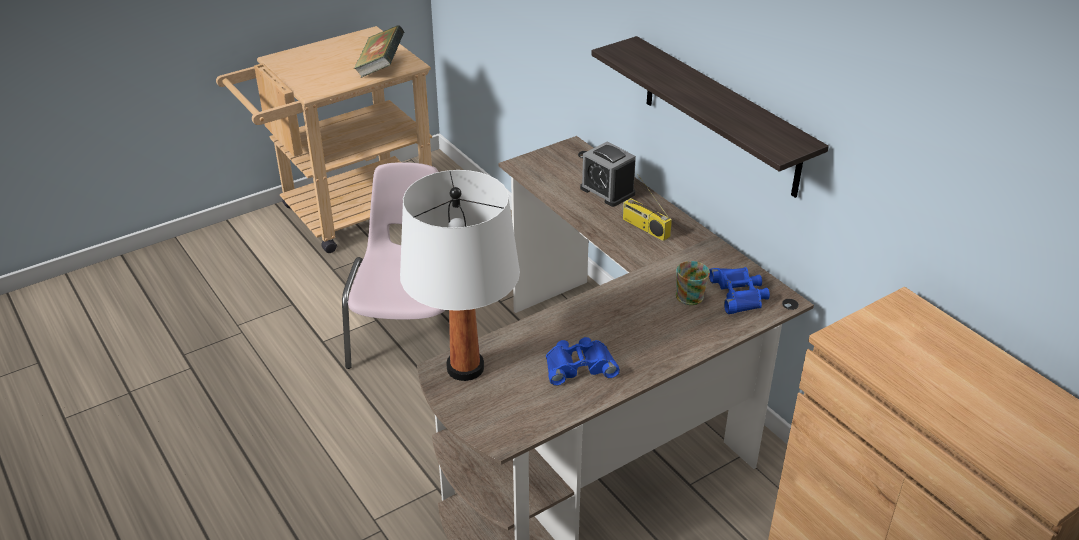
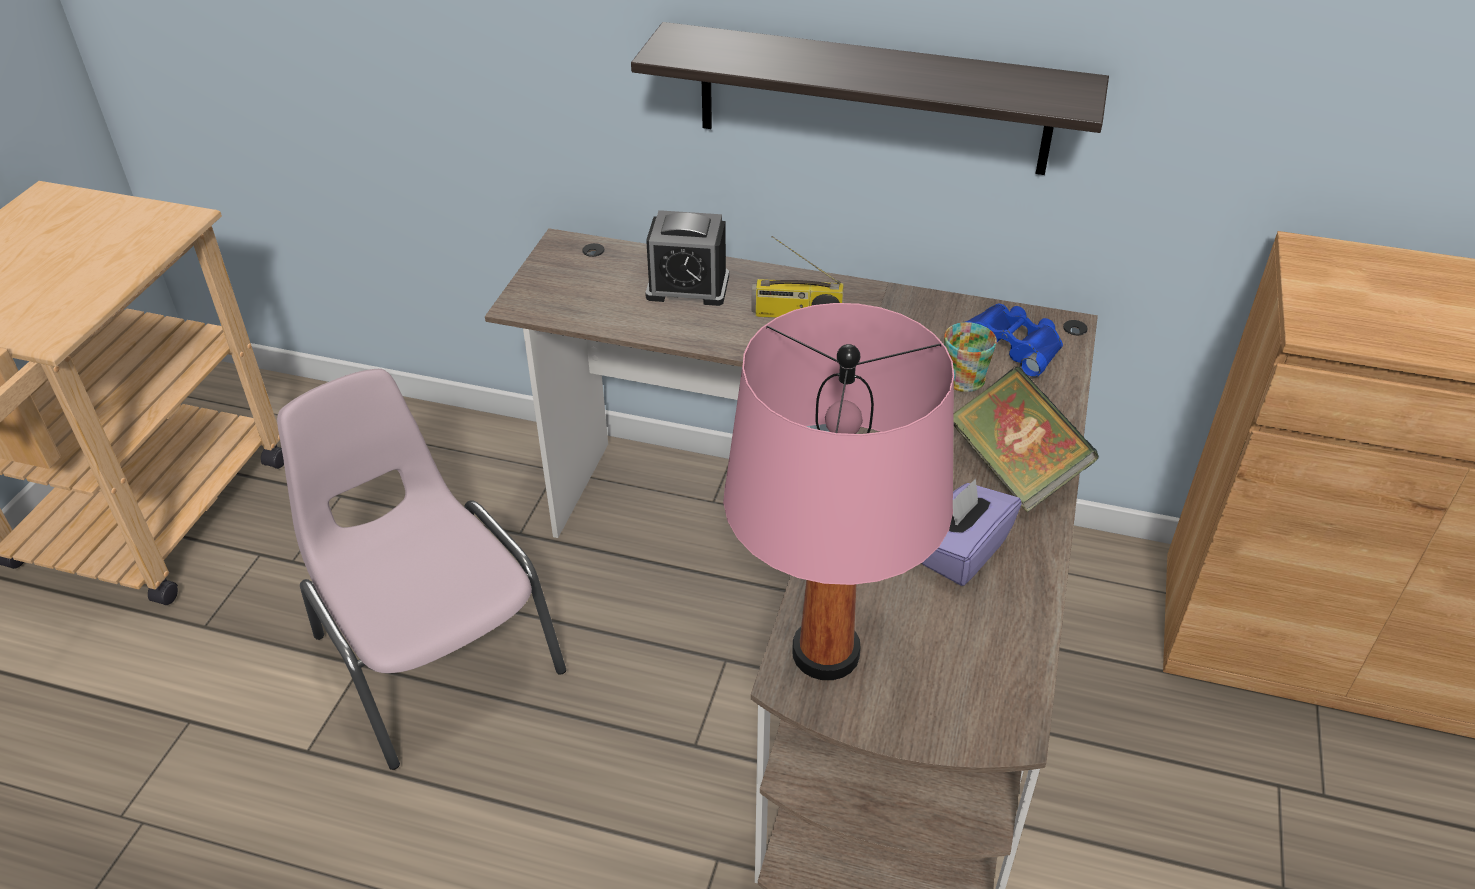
camera: 40 degrees left, 5 degrees up
(381, 68) = (134, 244): book -> book (1015, 468)
(465, 368) = (825, 652): white table lamp -> pink table lamp
(579, 365) = (961, 552): blue binoculars -> purple tissue box

